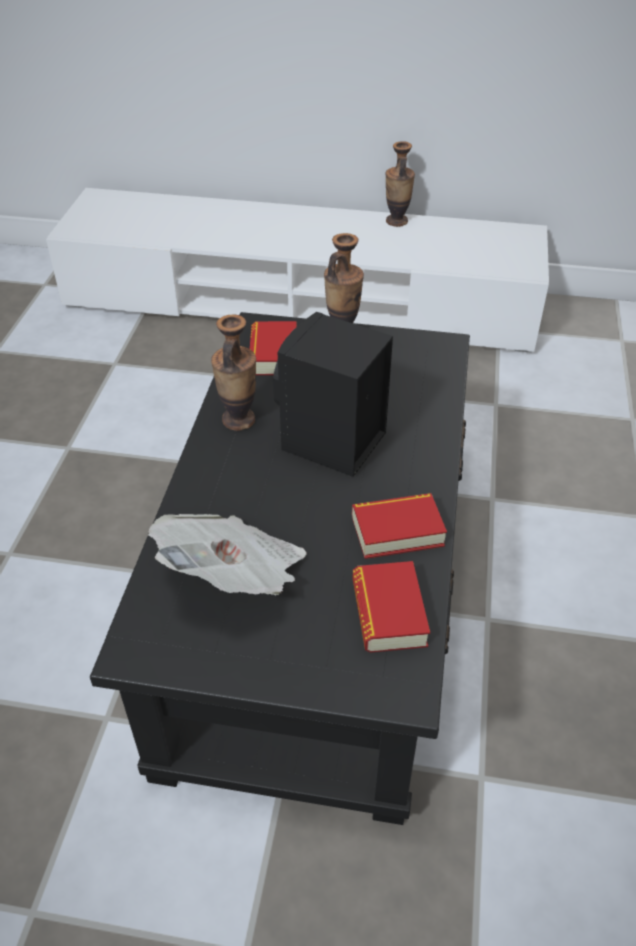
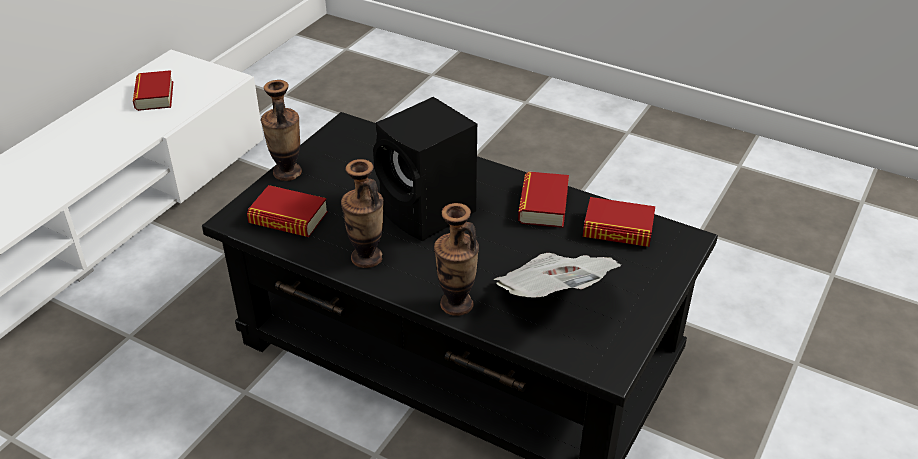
camera: 70 degrees left, 5 degrees down
(396, 221) = (74, 122): vase -> vase (456, 304)
(466, 244) = (154, 96): none -> book

